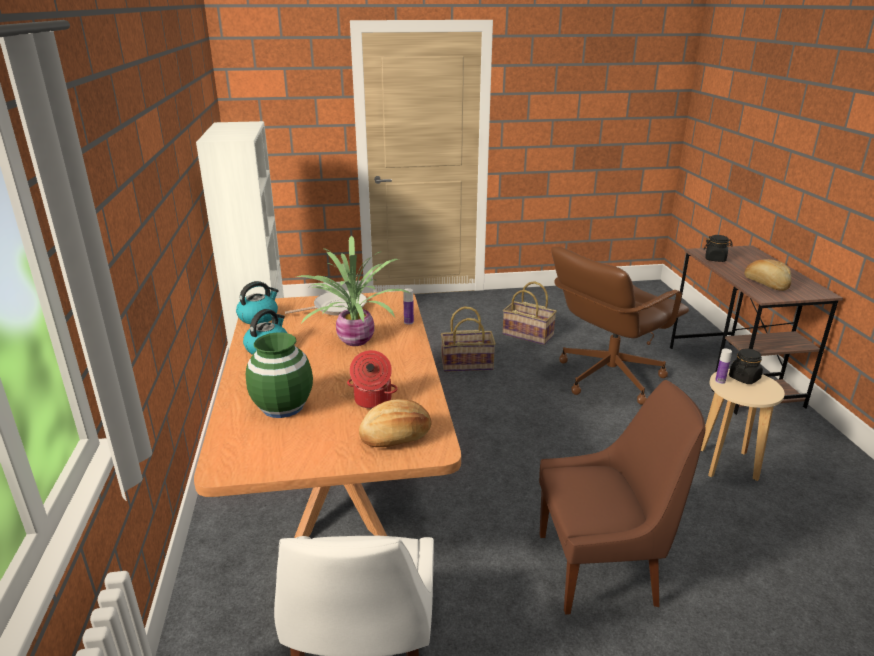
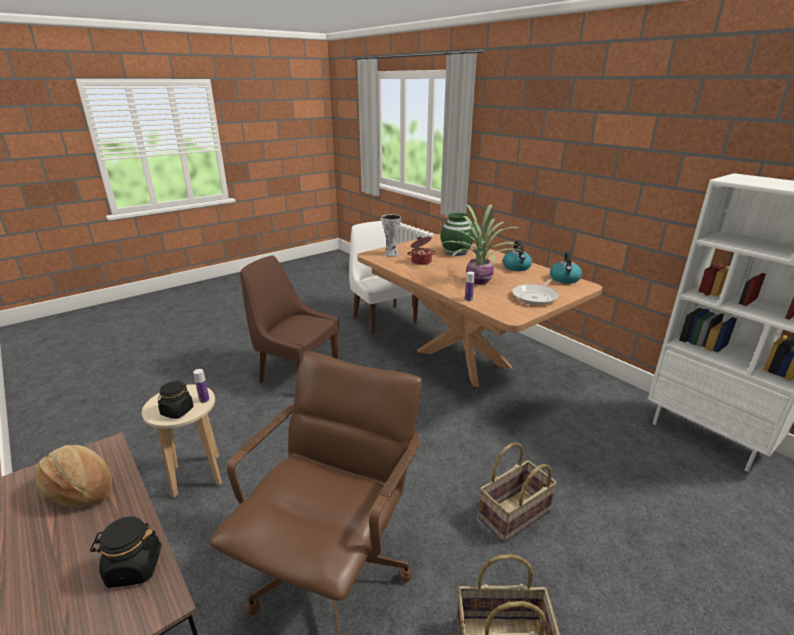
camera: 150 degrees right, 0 degrees up
(396, 437) = (391, 254): bread -> vase
(601, 568) = (296, 373): brown chair -> brown chair turned 60 degrees clockwise

